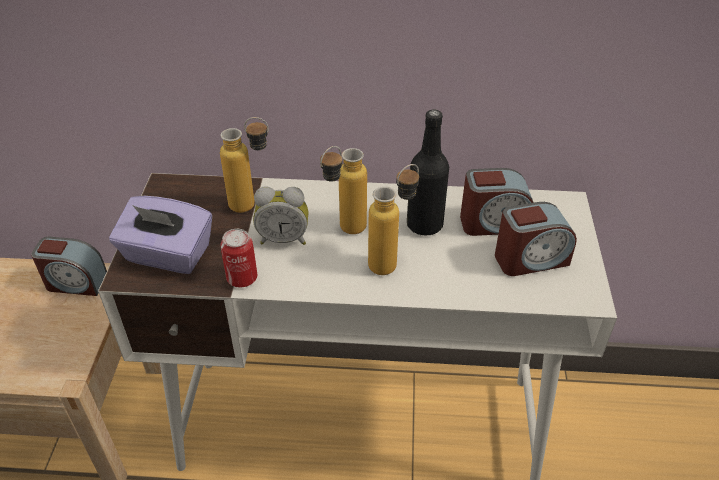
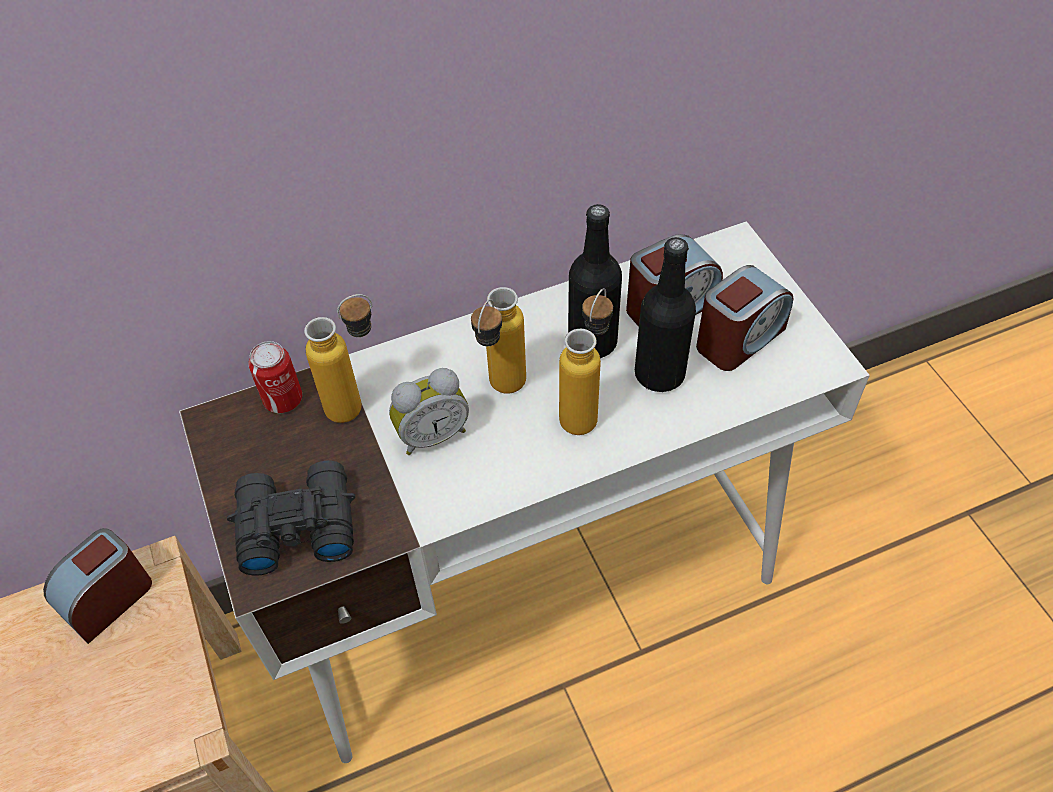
camera: 25 degrees left, 10 degrees up
(76, 283) = (109, 599): alarm clock -> alarm clock turned 150 degrees clockwise
(167, 255) = (294, 524): purple tissue box -> black binoculars
(242, 278) = (417, 514): can -> can (283, 399)
(457, 259) = (659, 374): none -> black bottle

